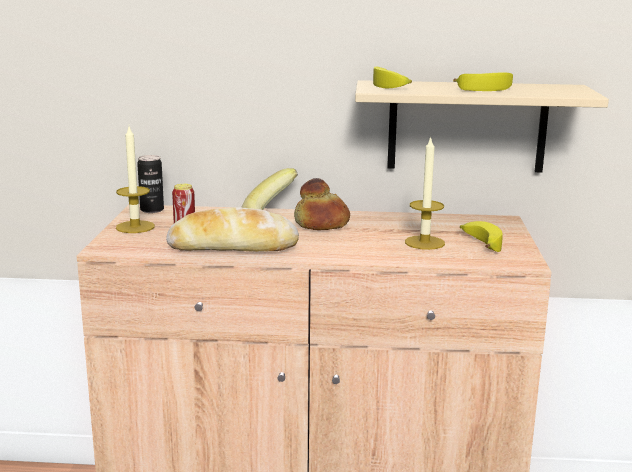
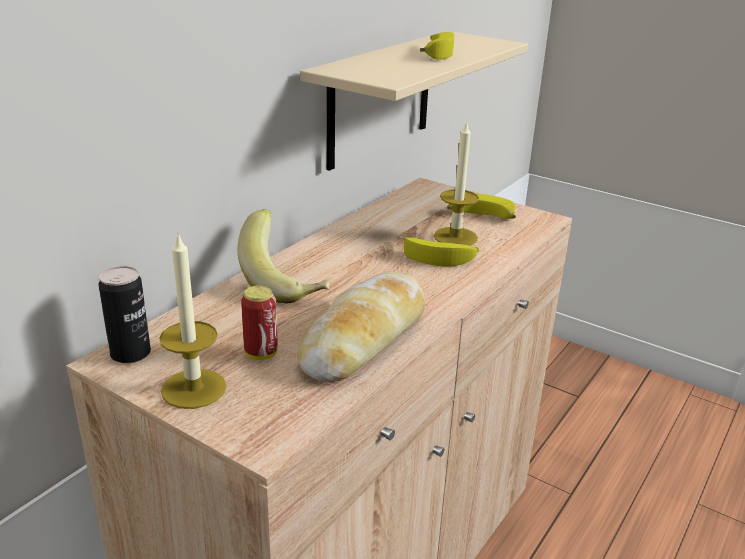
camera: 60 degrees left, 10 degrees up
(322, 223) = (339, 262): bread -> none
(391, 86) = (372, 70): banana -> banana (440, 257)

